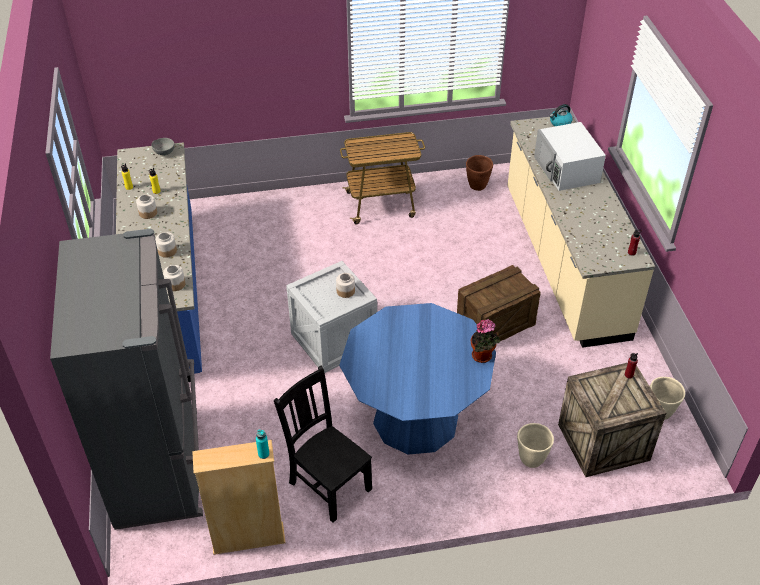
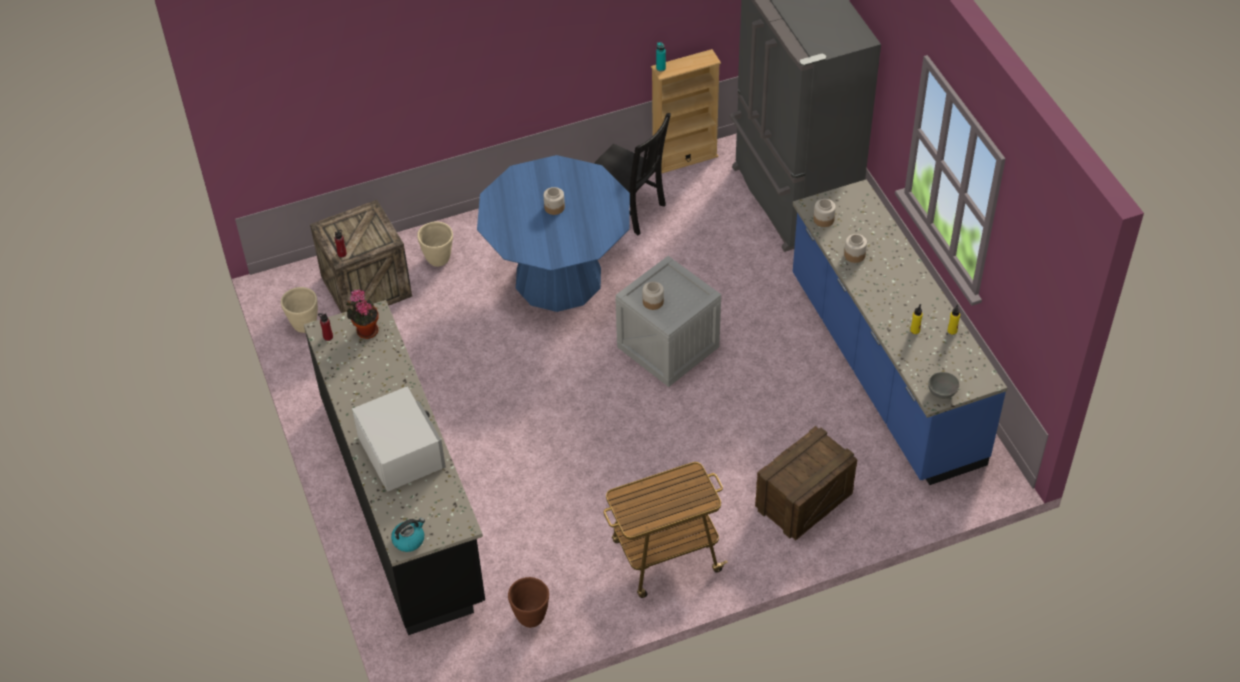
camera: 170 degrees right, 5 degrees up
(148, 213) = (906, 299): jar -> jar (554, 208)
(483, 357) = (489, 222): potted plant -> potted plant (365, 330)
(495, 323) = (485, 398): crate -> crate (803, 501)
(563, 262) = (403, 500): beige counter -> black counter

